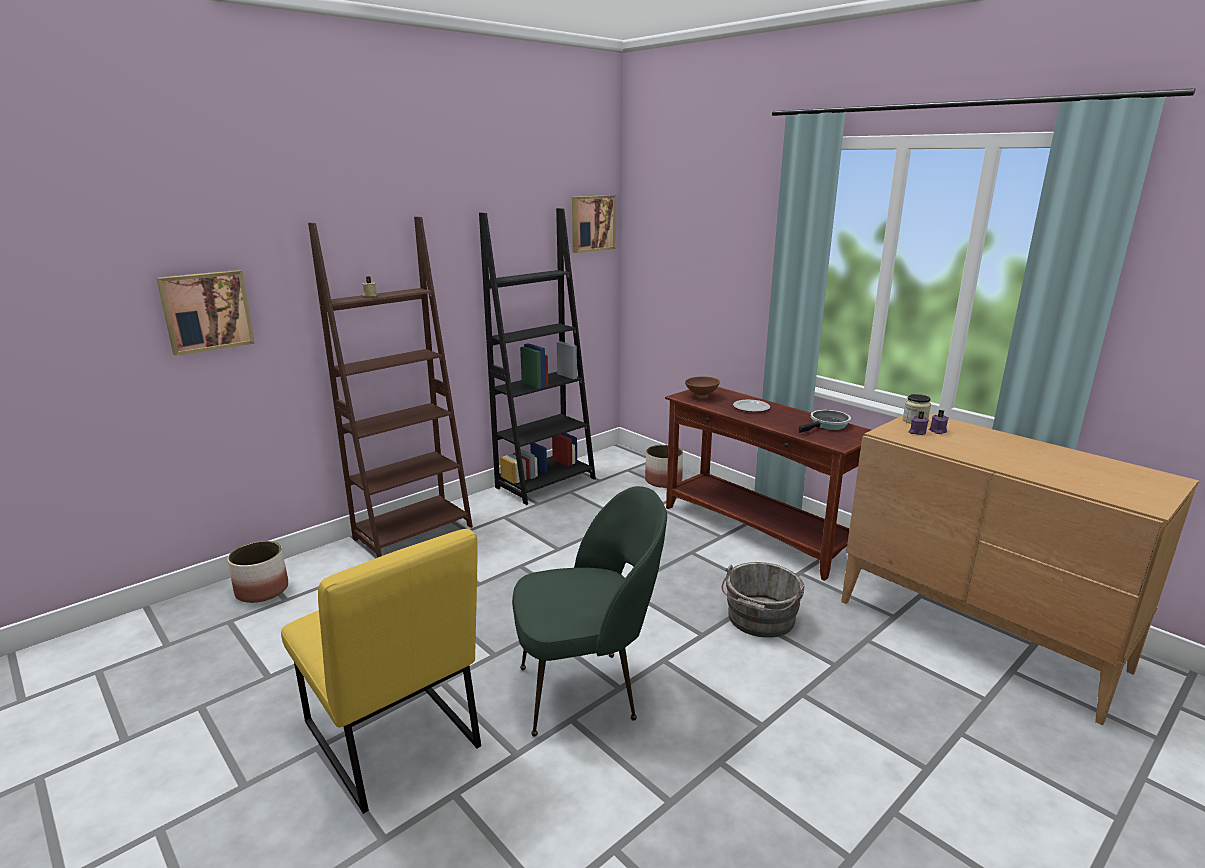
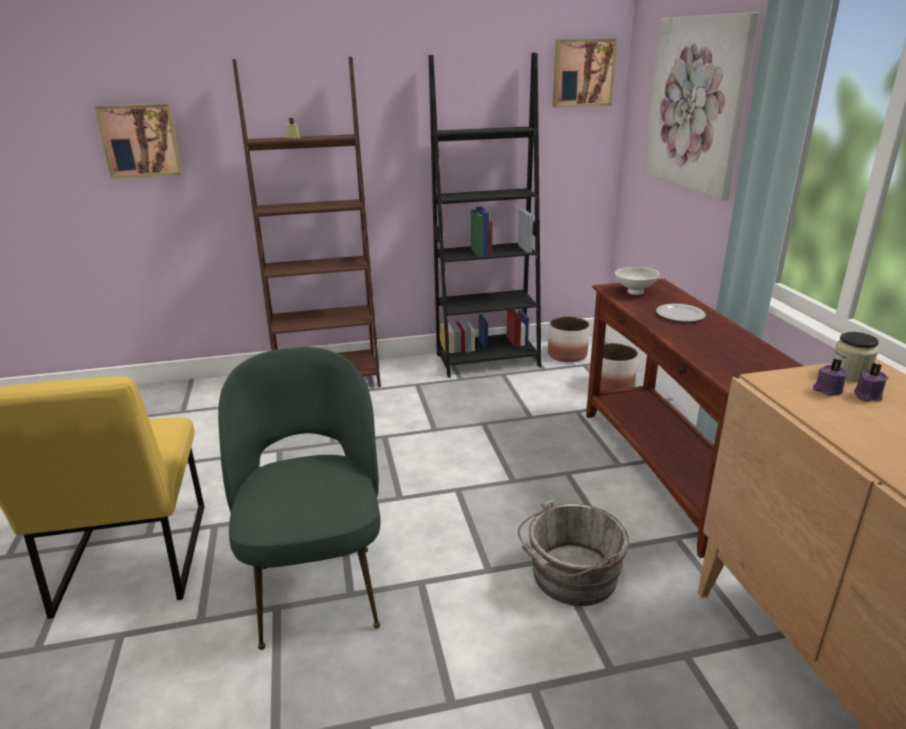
camera: 30 degrees right, 5 degrees up
(262, 590) = (176, 398): planter -> planter (567, 355)
(588, 692) = (318, 586): green chair -> green chair turned 120 degrees counterclockwise
(701, 397) = (634, 292): brown bowl -> white bowl
(707, 247) = (696, 104): none -> picture
(827, 425) = (756, 356): frying pan -> none

